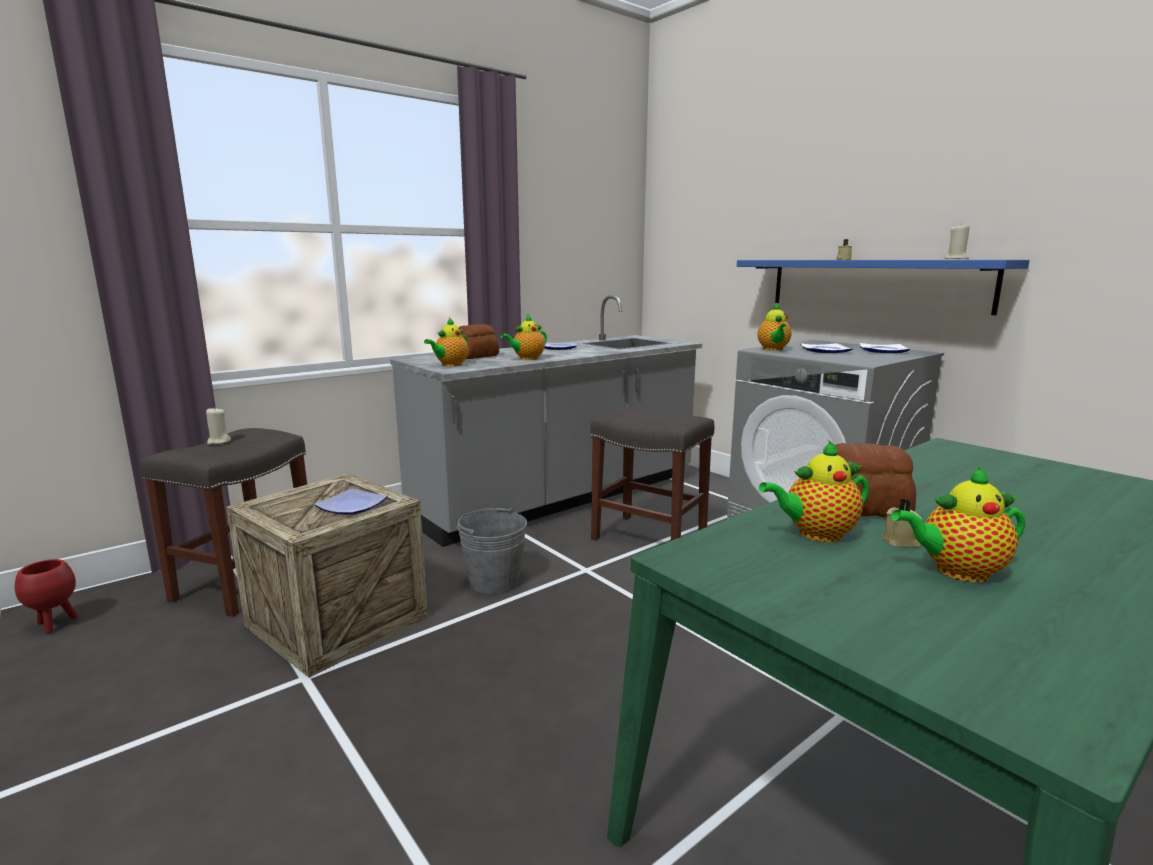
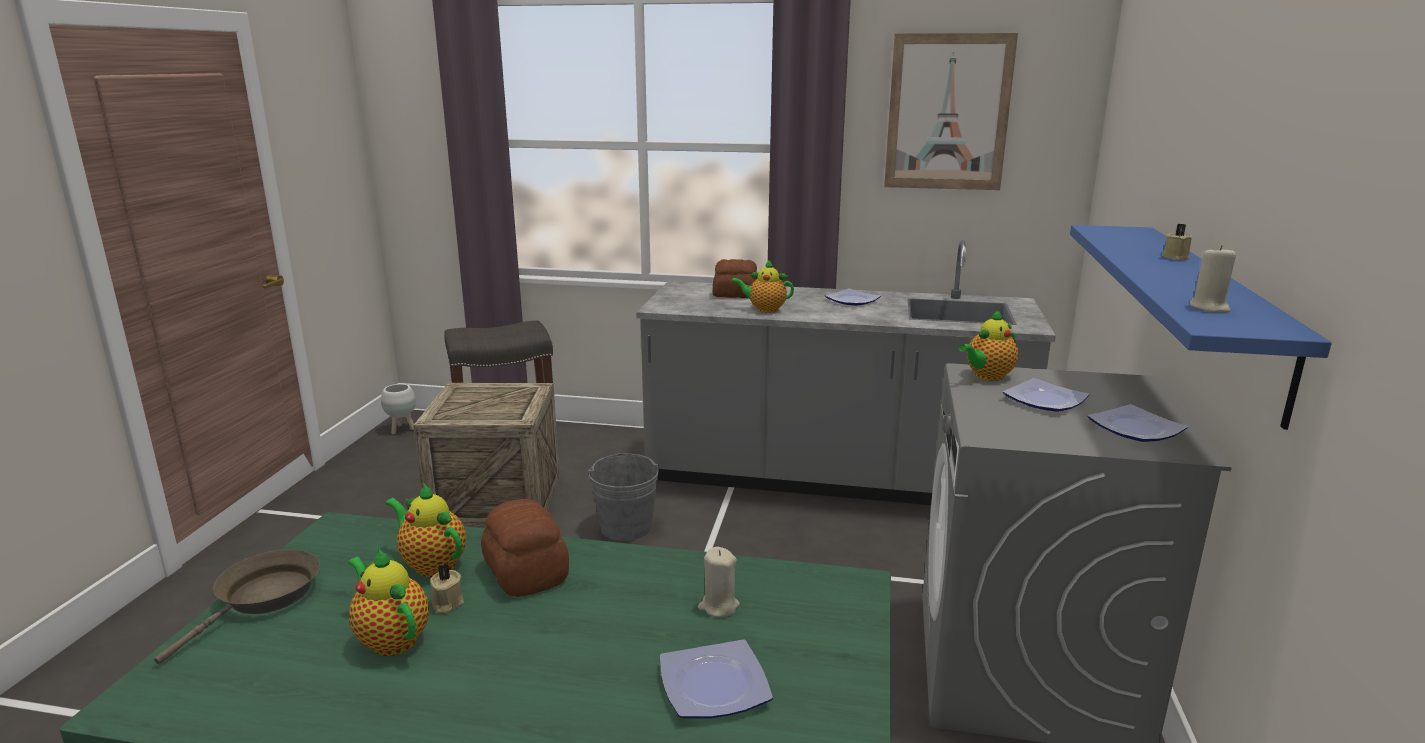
camera: 50 degrees right, 5 degrees up
(55, 624) = (402, 429): red planter -> white planter
(219, 441) = (497, 329): beige candle -> beige candle (718, 606)
(353, 506) = (493, 412): plate -> plate (716, 687)
(450, 365) = (678, 301): teapot -> none
(568, 206) = (948, 113): none -> picture
(650, 538) = (823, 562): grey stool -> none
(825, 617) = (263, 598): none -> brown frying pan

